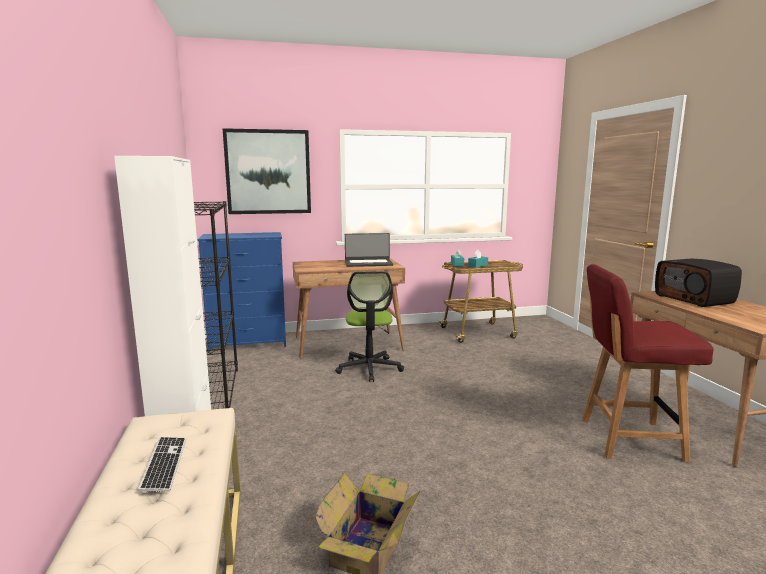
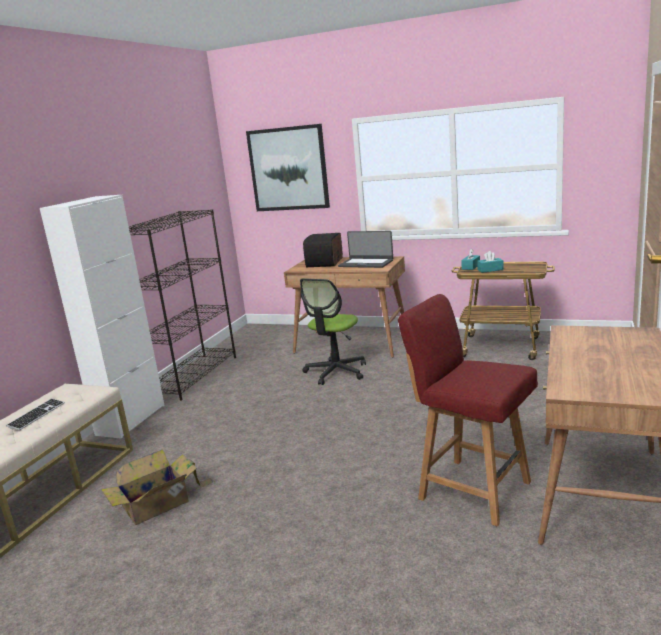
camera: 35 degrees right, 5 degrees up
(249, 342) = (274, 332): blue dresser -> none
(695, 299) = (603, 343): radio -> radio (325, 262)

